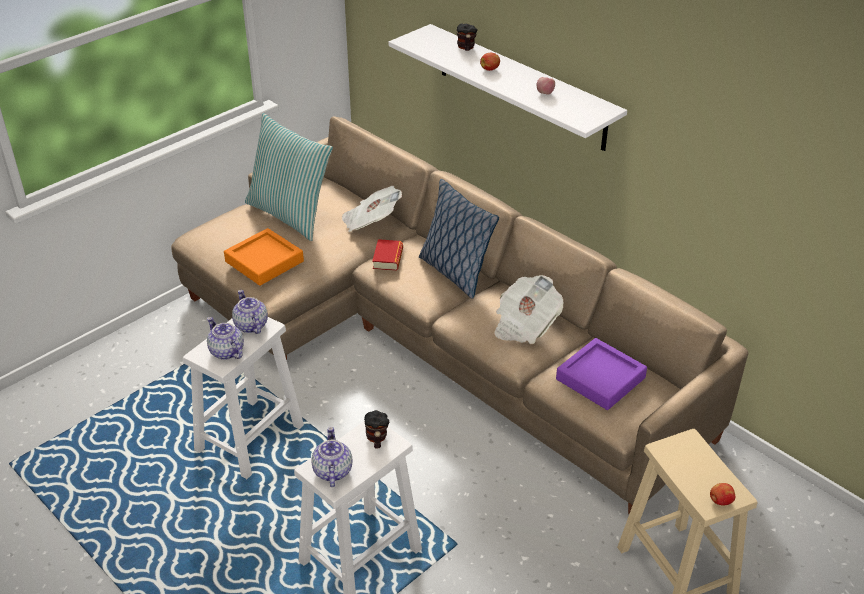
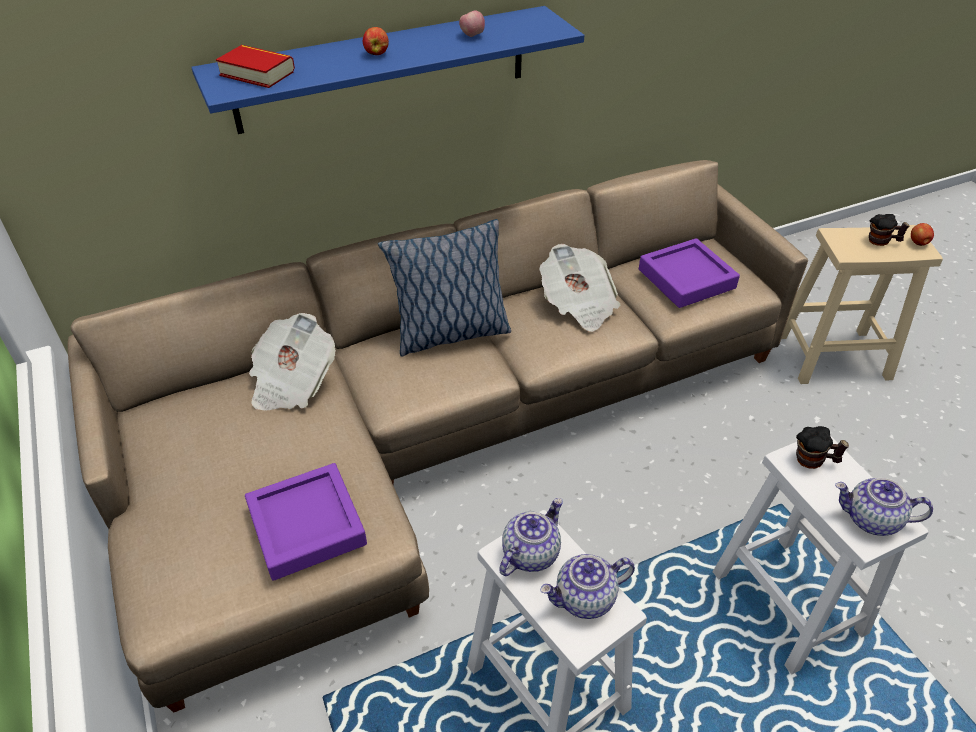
camera: 70 degrees left, 5 degrees up
(250, 325) = (530, 553): teapot -> teapot turned 135 degrees clockwise
(264, 261) = (307, 526): orange tray -> purple tray
(290, 214) = (204, 467): pillow -> none
(388, 258) = (385, 386): book -> book (257, 73)
(466, 48) = (300, 57): mug -> mug (881, 242)
(520, 87) = (383, 69): white shelf -> blue shelf

